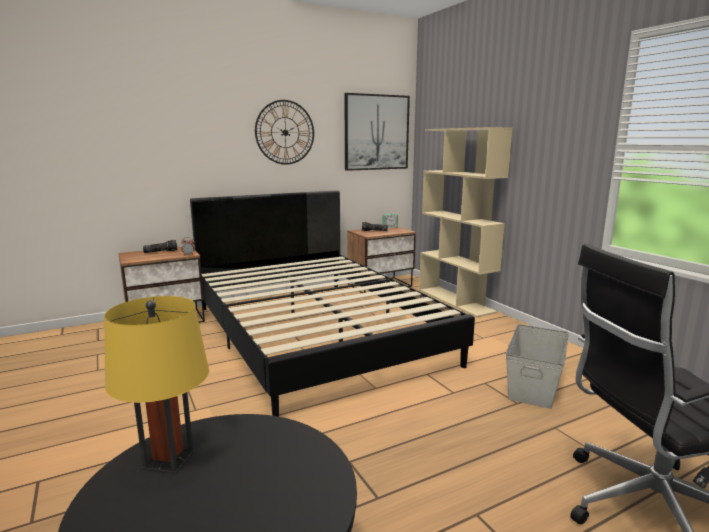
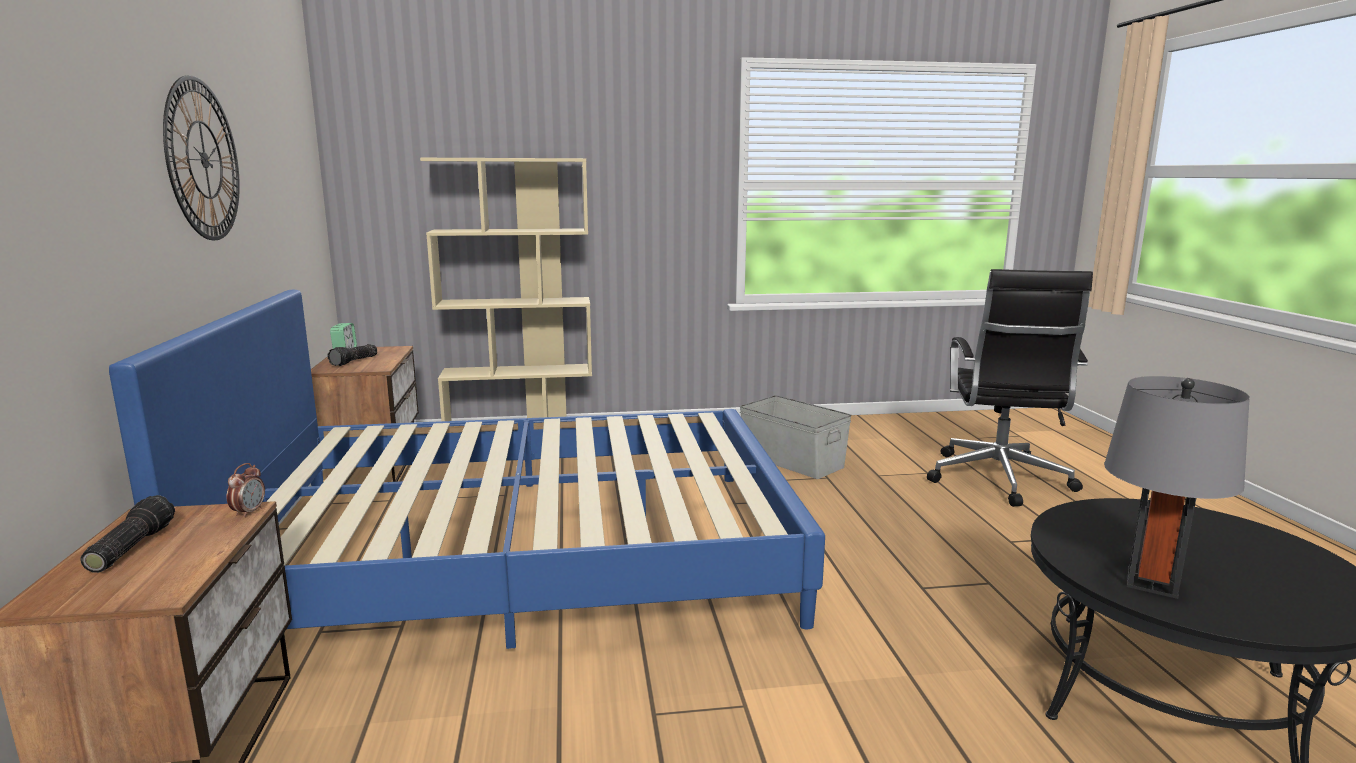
camera: 70 degrees left, 0 degrees up
(168, 460) = (1152, 583): yellow table lamp -> grey table lamp
(315, 333) = (522, 553): black bed -> blue bed
(376, 132) = (293, 162): picture -> none

